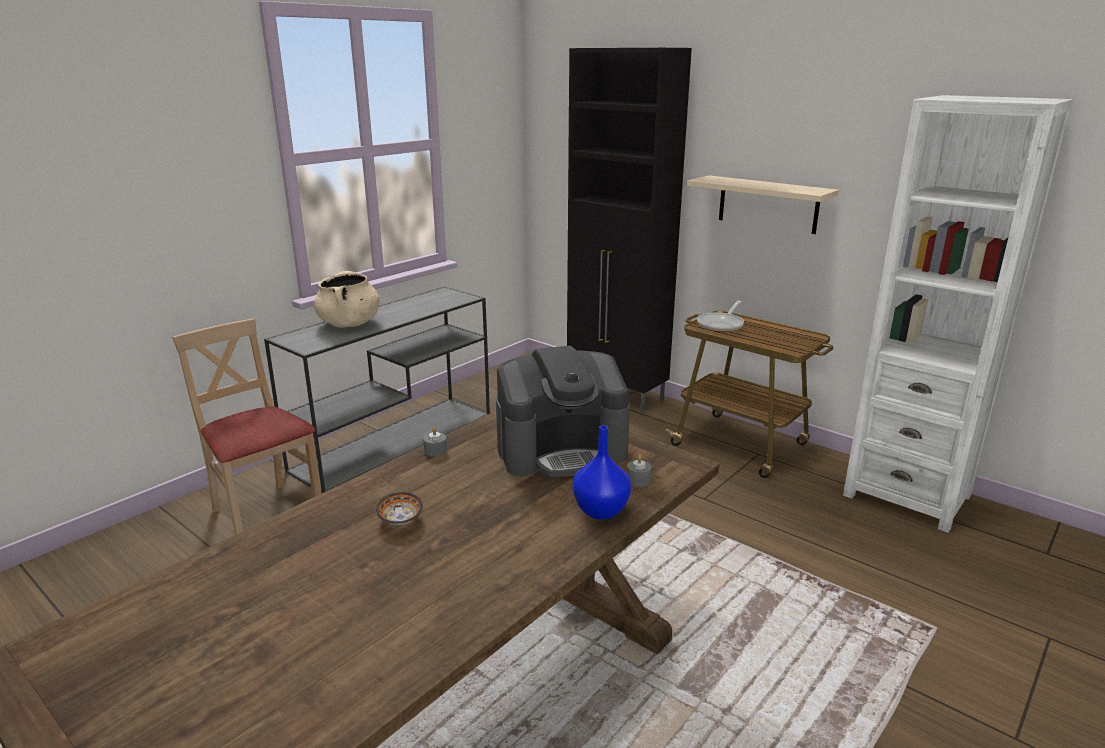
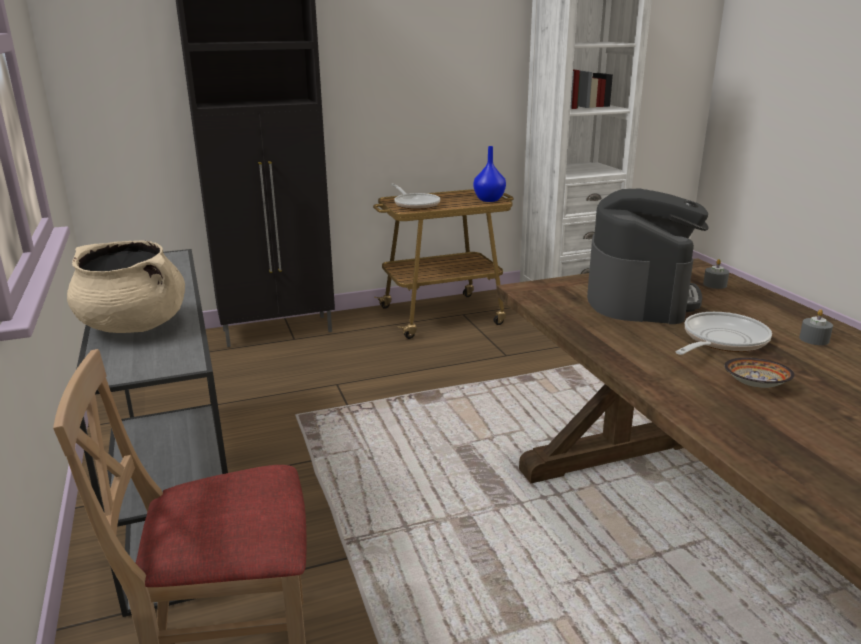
camera: 60 degrees left, 0 degrees up
(435, 451) = (601, 345): grey candle -> grey candle (814, 339)
(486, 497) = (721, 341): none -> frying pan
(601, 511) = (766, 306): blue vase -> blue vase (489, 200)
(768, 204) = (401, 81): beige shelf -> none

